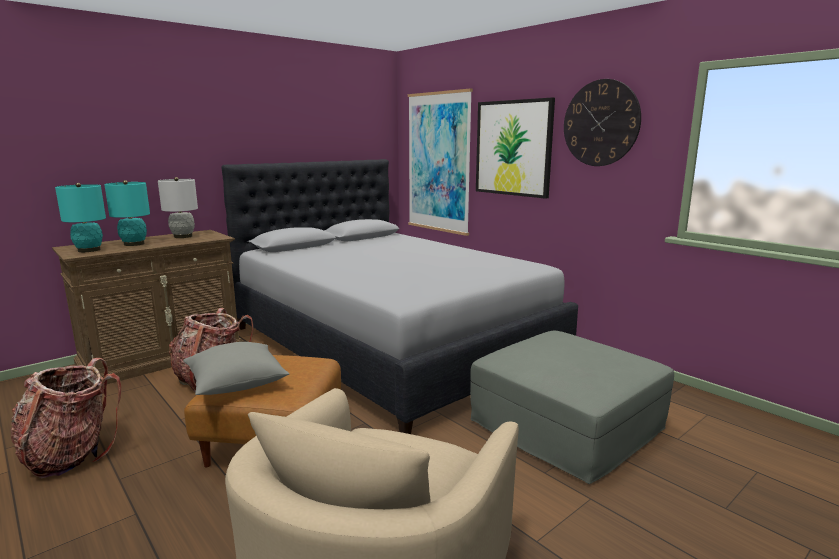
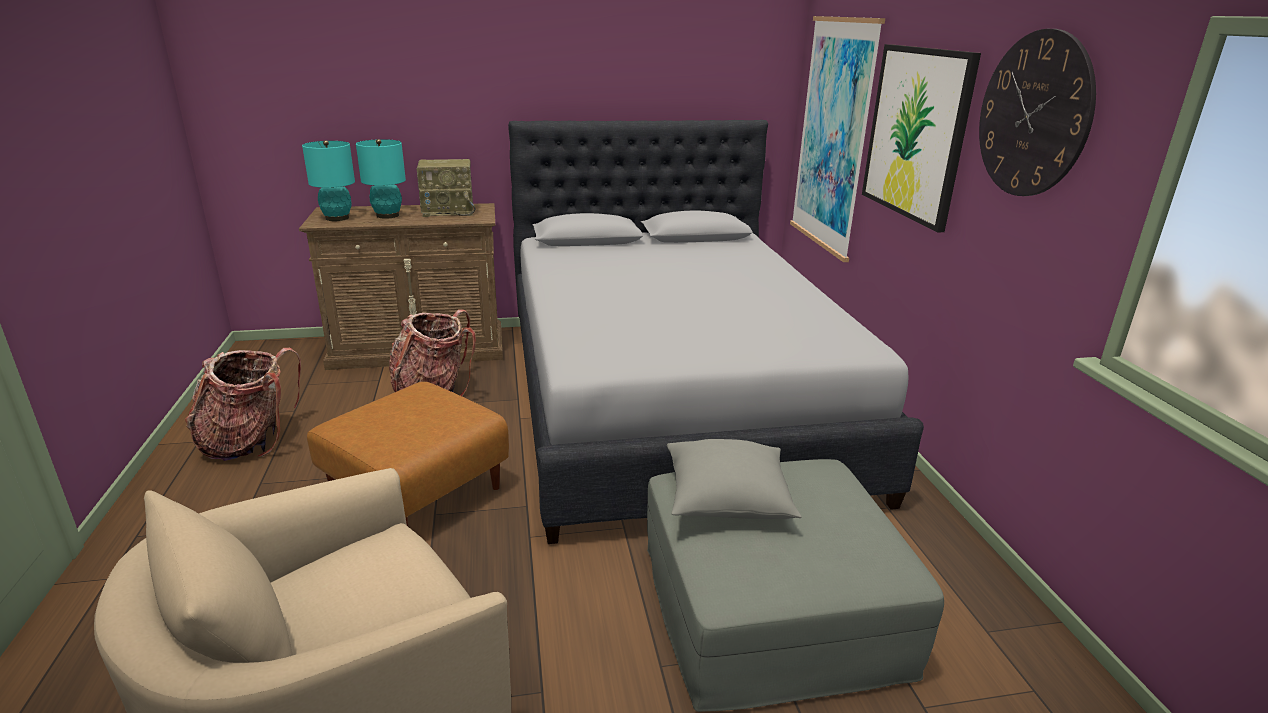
camera: 30 degrees right, 10 degrees up
(183, 236) = (449, 211): white table lamp -> radio
(236, 384) = (368, 420): grey pillow -> grey pillow (727, 501)

